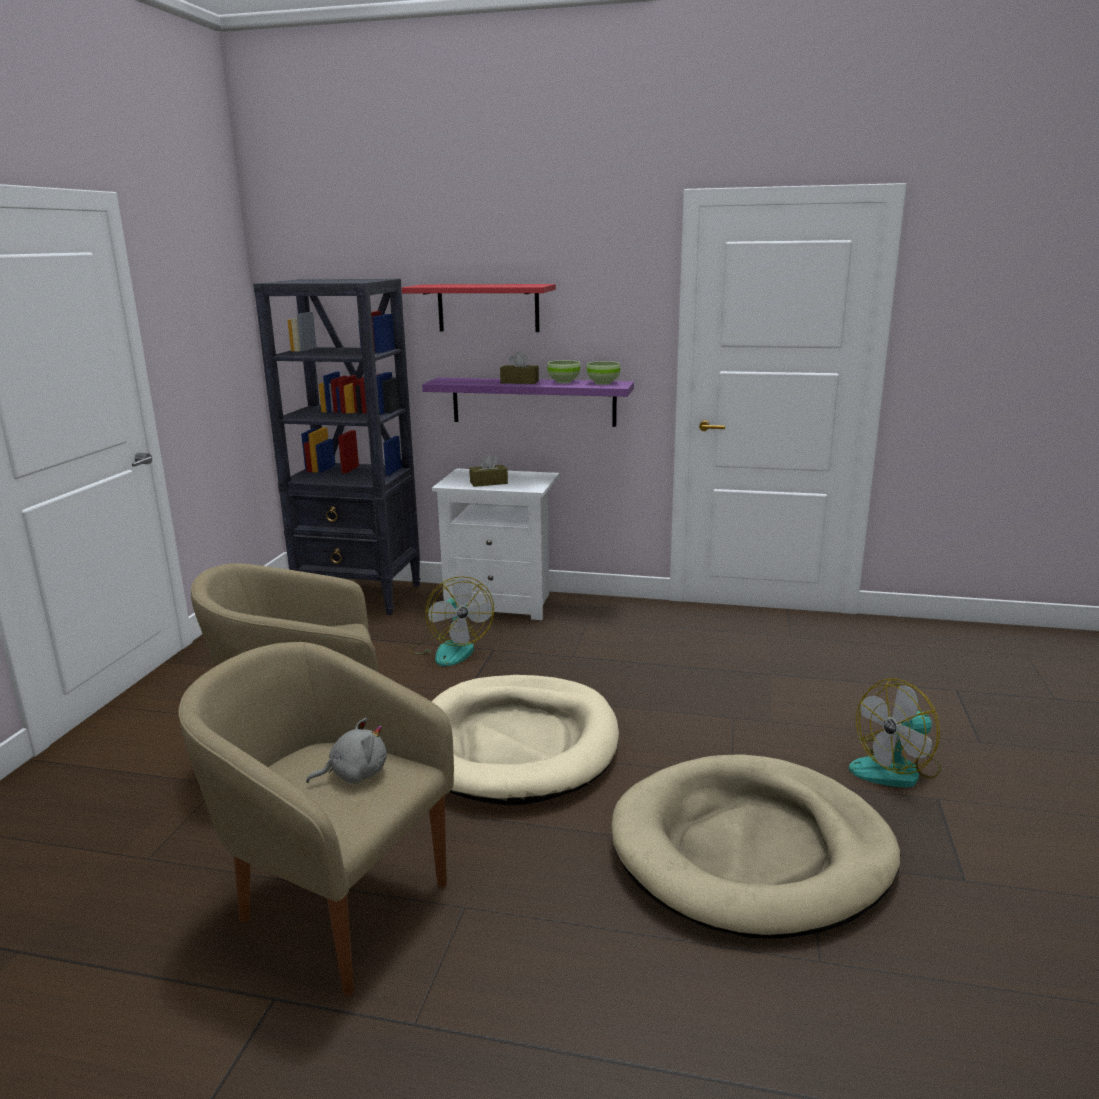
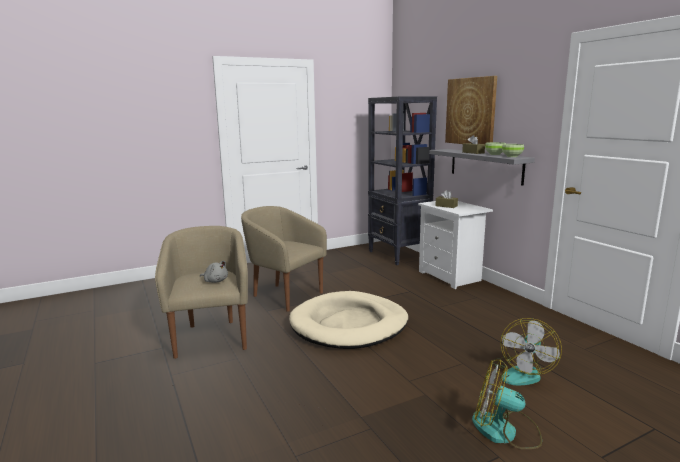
camera: 50 degrees right, 5 degrees down
(450, 649) = (393, 284): fan -> fan (522, 372)
(488, 308) = (471, 111): red shelf -> picture
(533, 401) = (485, 165): purple shelf -> grey shelf
(751, 851) = (355, 408): beige dog bed -> none

